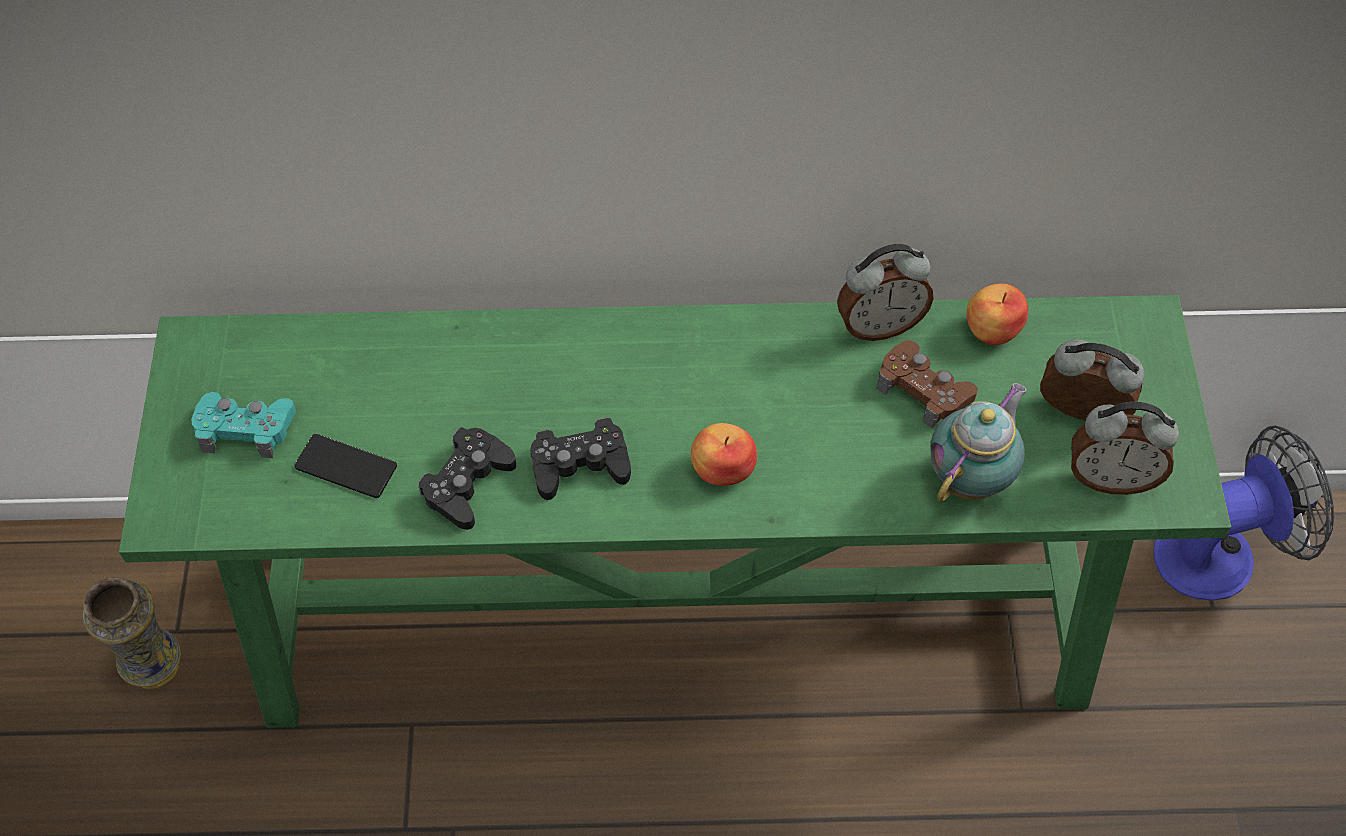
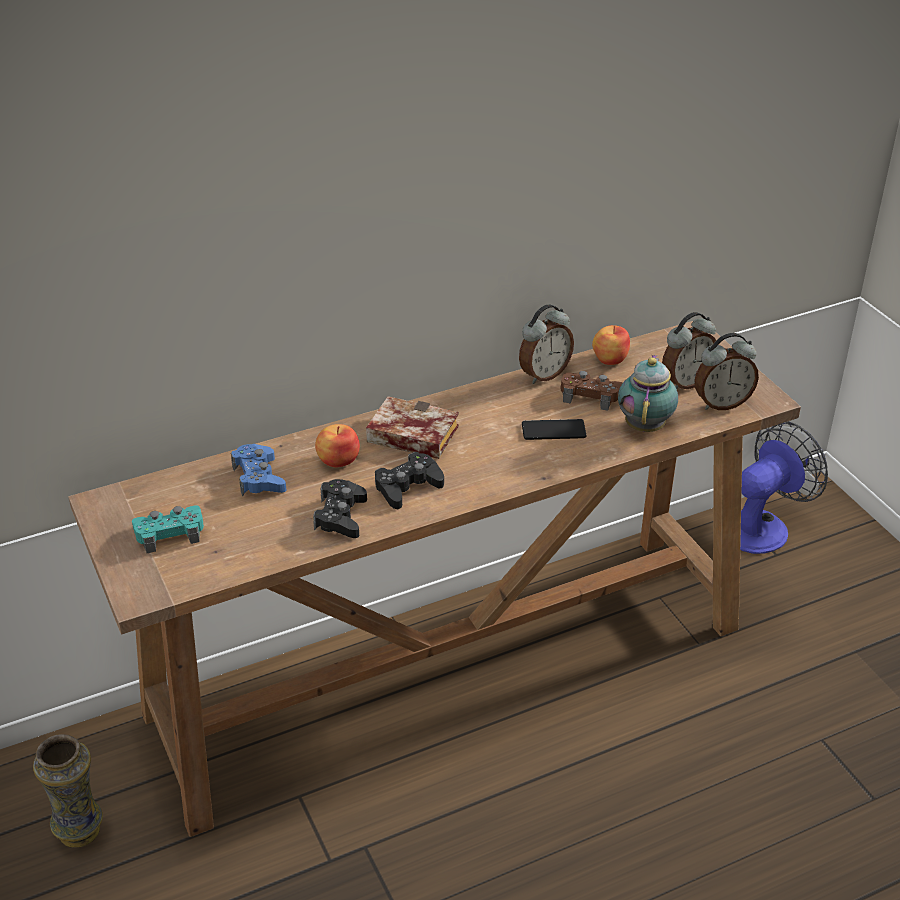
camera: 25 degrees left, 20 degrees down
(346, 467) = (253, 532): phone -> phone (553, 430)
(400, 374) = (259, 478): none -> blue game controller
(629, 373) = (408, 436): none -> book
(680, 617) = (453, 669): green console table -> brown console table
(723, 468) = (497, 463): apple -> apple (338, 460)
(1079, 415) = (685, 382): alarm clock -> alarm clock turned 150 degrees clockwise

